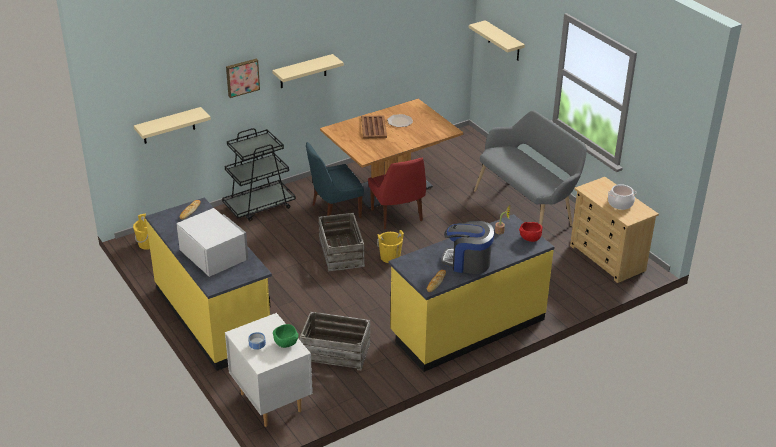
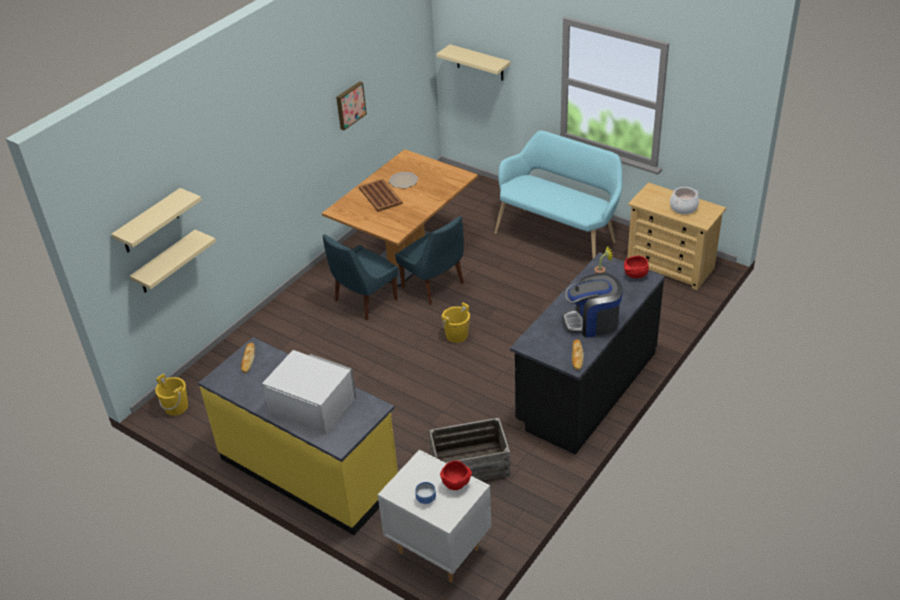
camera: 20 degrees left, 5 degrees up
(242, 77) = (231, 180): picture -> picture (350, 105)
(259, 206) = (277, 320): black cart -> none
(286, 344) = (456, 483): green bowl -> red bowl
(303, 71) = (288, 154): beige shelf -> beige shelf (149, 222)
(340, 252) = (401, 347): crate -> none
(397, 216) = (434, 286): red chair -> blue chair
(467, 327) = (586, 388): yellow counter -> black counter
(527, 208) = (559, 236): grey bench -> turquoise bench

